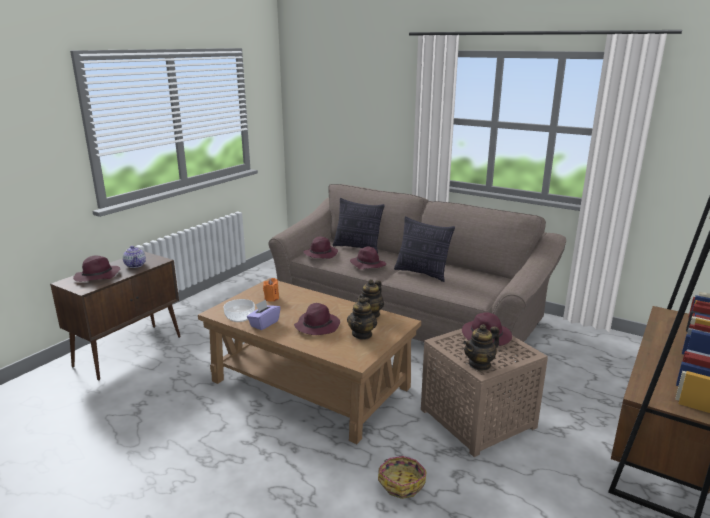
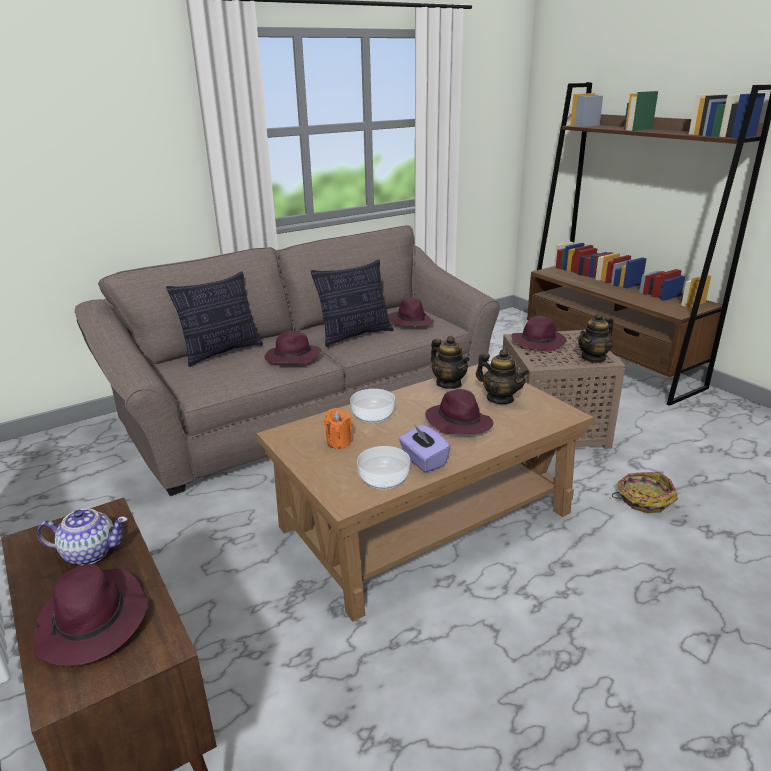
camera: 65 degrees left, 5 degrees up
(308, 300) = (373, 415): none -> bowl
(321, 253) = (208, 379): purple hat -> purple hat (410, 322)
(479, 364) = (593, 358): teapot -> teapot turned 60 degrees clockwise

